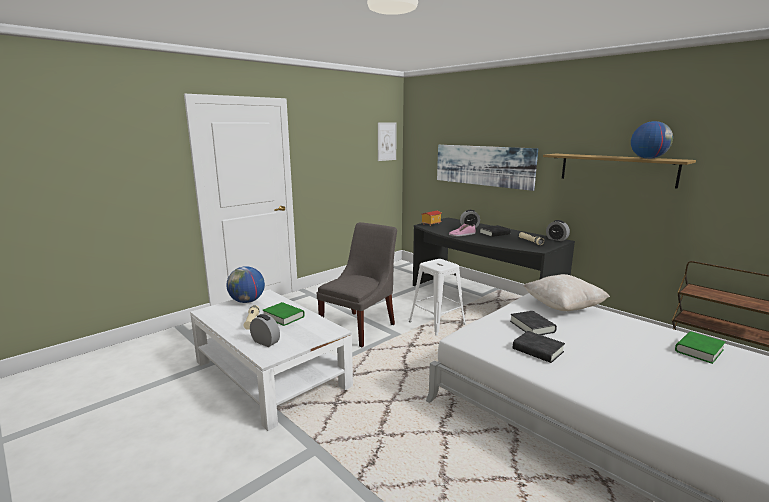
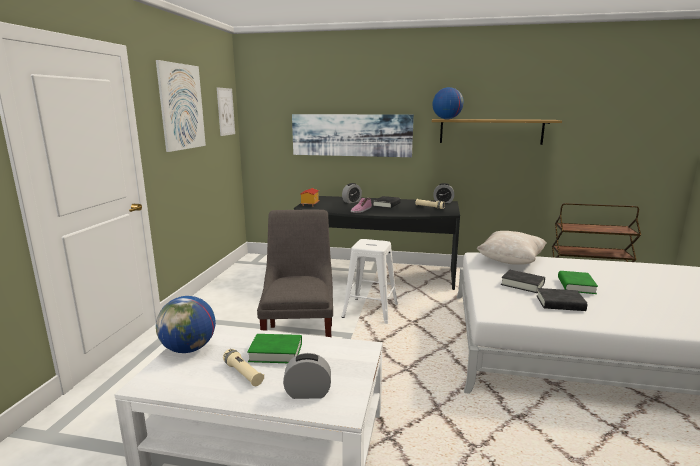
camera: 35 degrees left, 0 degrees up
(336, 138) = (182, 107): none -> picture
(648, 158) = (524, 119): globe -> globe (446, 119)
(699, 350) = (634, 271): green book -> green book (576, 285)

